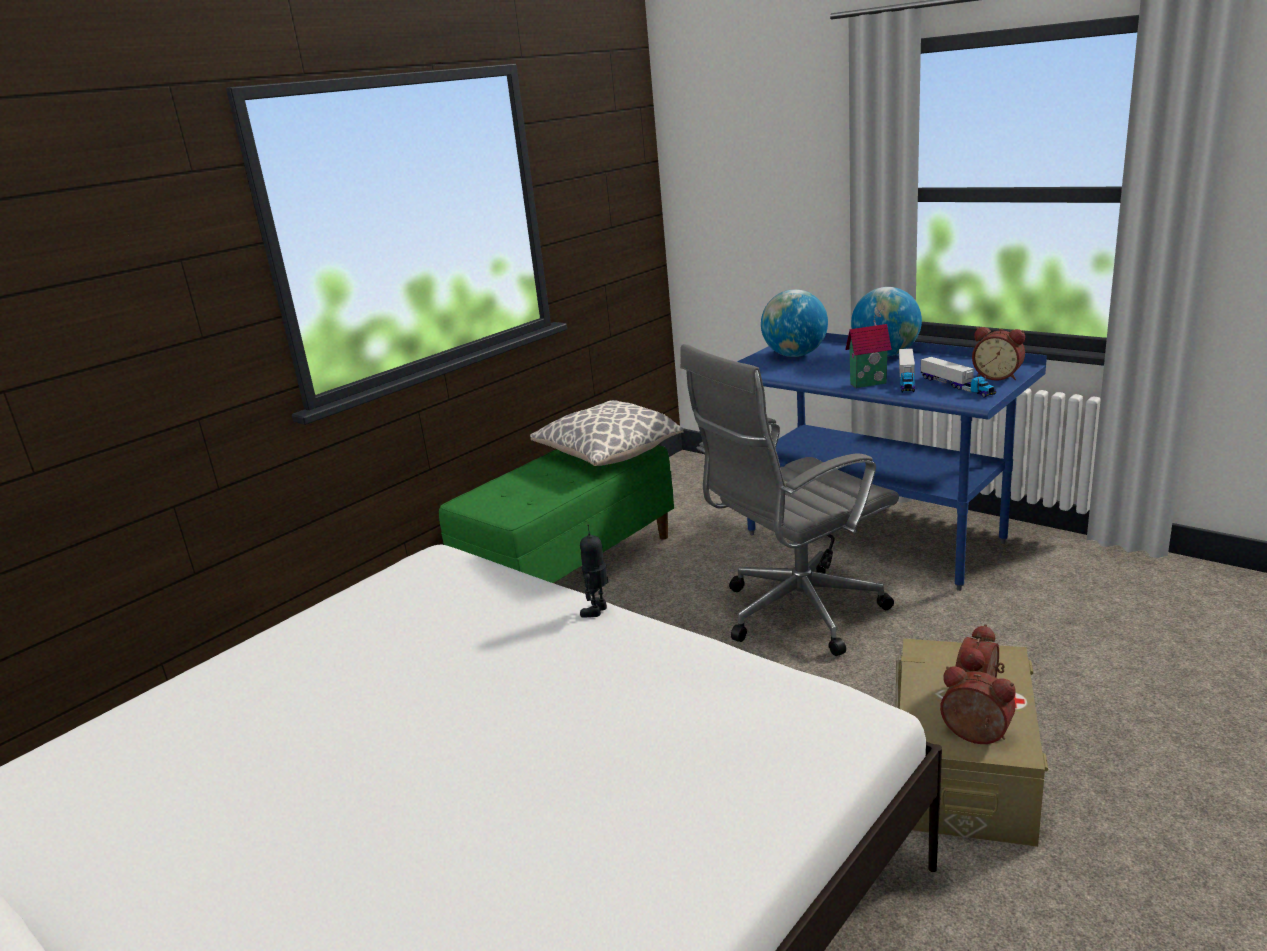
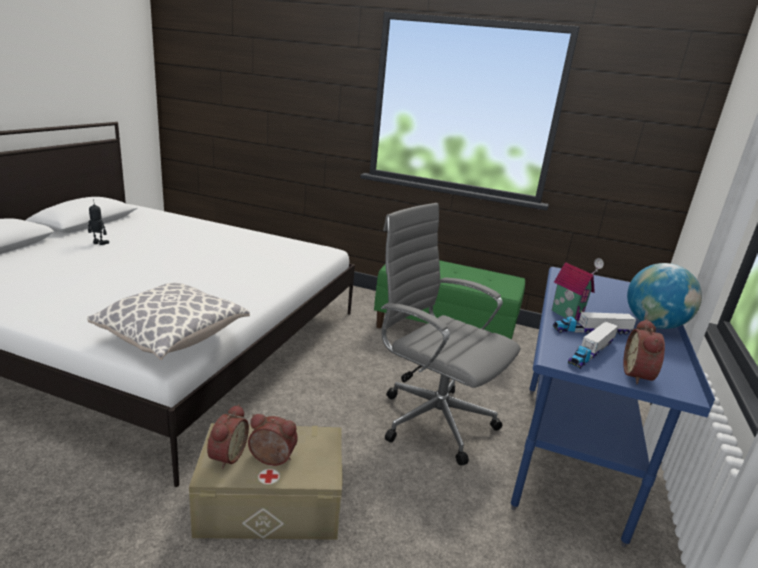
camera: 65 degrees right, 0 degrees up
(598, 611) = (276, 287): toy robot -> toy robot (99, 243)
(608, 455) = (491, 284): pillow -> pillow (173, 337)
(795, 355) = (613, 290): globe -> none

